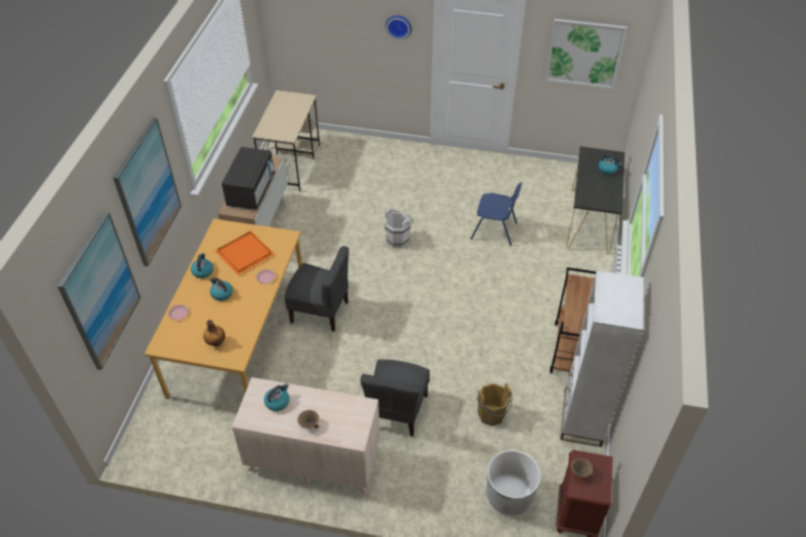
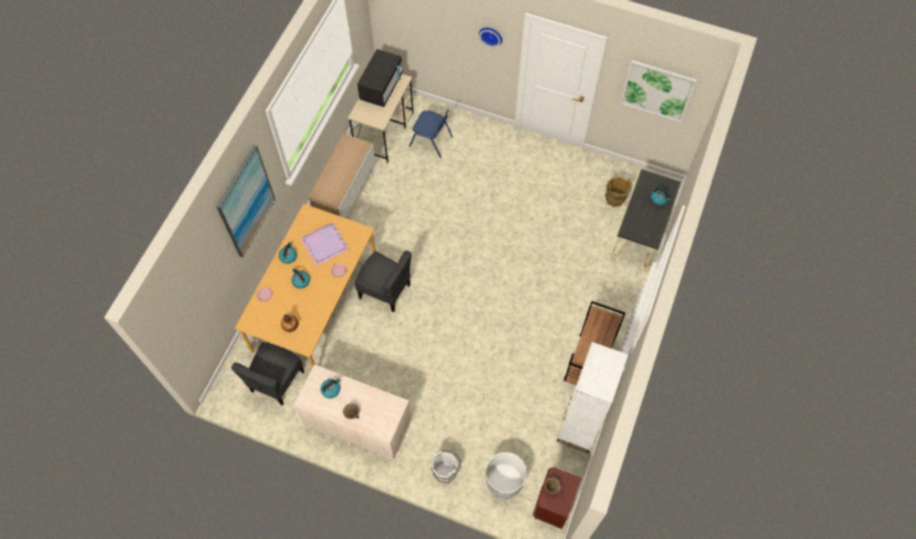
camera: 10 degrees right, 15 degrees up
(100, 292) = (202, 290): picture -> none
(246, 254) = (325, 244): orange tray -> purple tray
(251, 191) = (339, 176): black microwave -> black microwave (381, 87)
(397, 411) = (431, 394): grey chair -> grey chair (276, 381)
(399, 239) = (465, 228): white bucket -> white bucket (446, 471)
(492, 416) = (506, 411): brown bucket -> brown bucket (615, 200)
(494, 231) = (551, 232): blue chair -> blue chair (431, 141)

